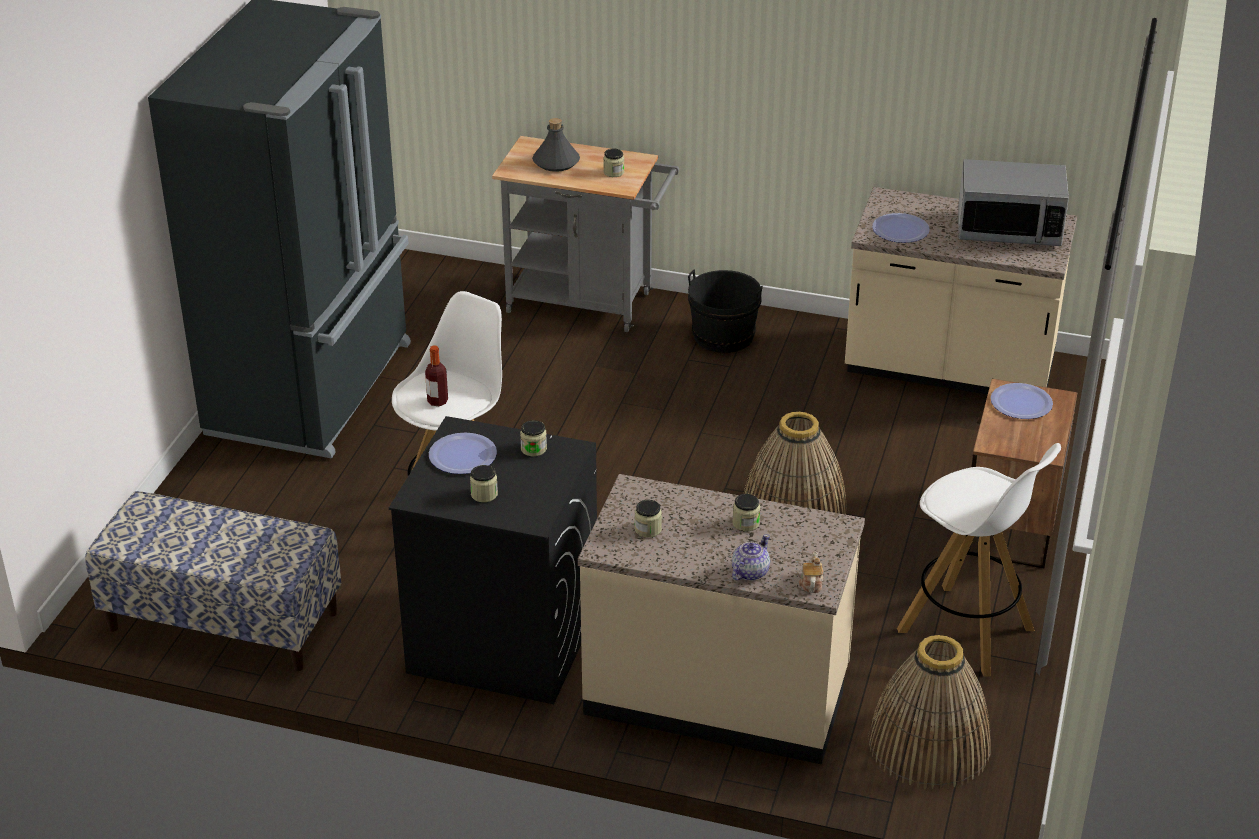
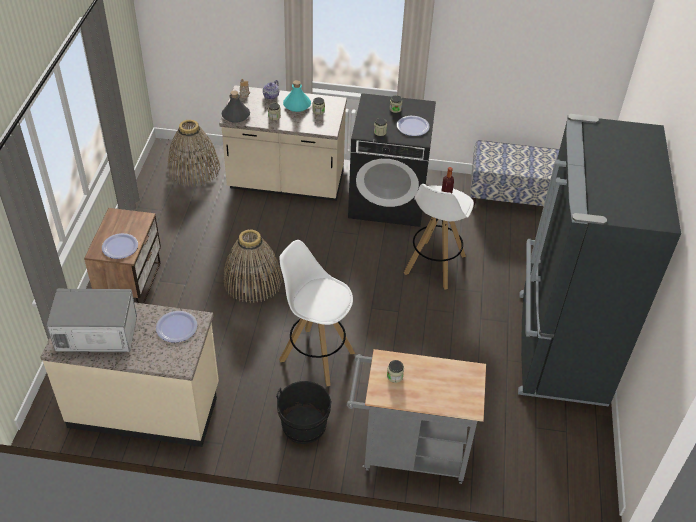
camera: 170 degrees right, 10 degrees up
(556, 162) = (442, 385): grey bottle -> grey bottle (235, 115)
(694, 546) = (296, 105): none -> turquoise bottle
(967, 631) = (167, 221): white stool -> white stool (316, 355)

